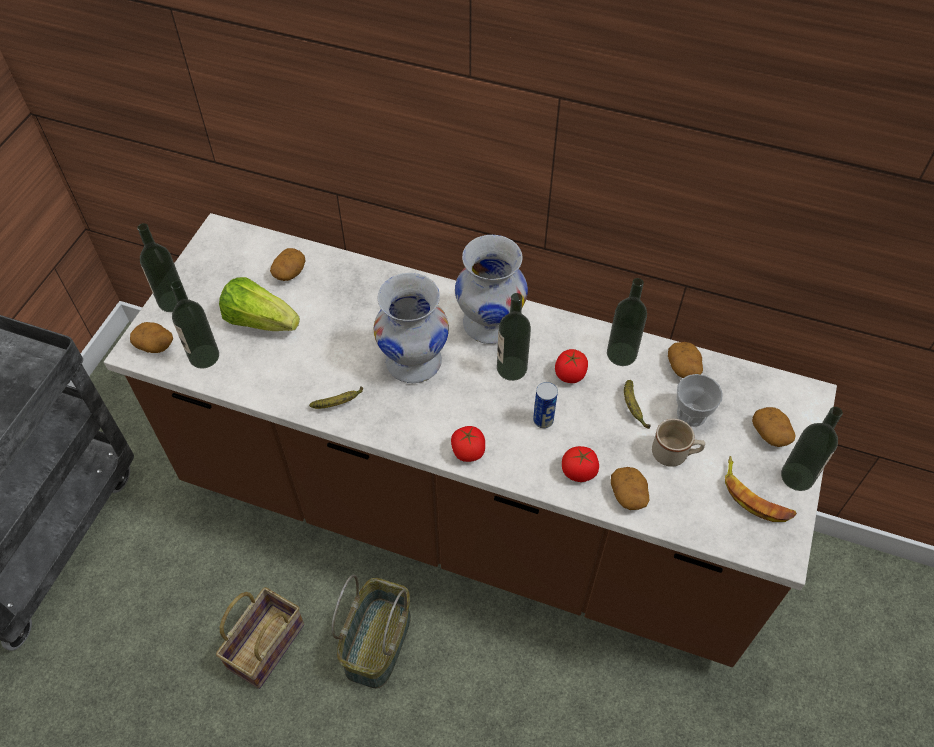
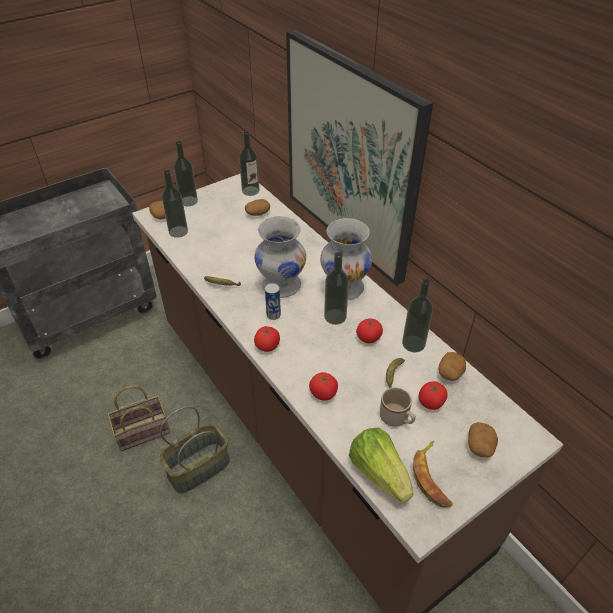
camera: 35 degrees right, 10 degrees down
(260, 321) = (221, 228): lettuce -> lettuce (379, 473)
(443, 156) = (351, 158): none -> picture
(543, 420) = (328, 353): can -> can (273, 315)
(629, 495) = (343, 425): potato -> none
(691, 414) = (431, 402): cup -> tomato
(797, 476) = (477, 484): bottle -> bottle (250, 191)

